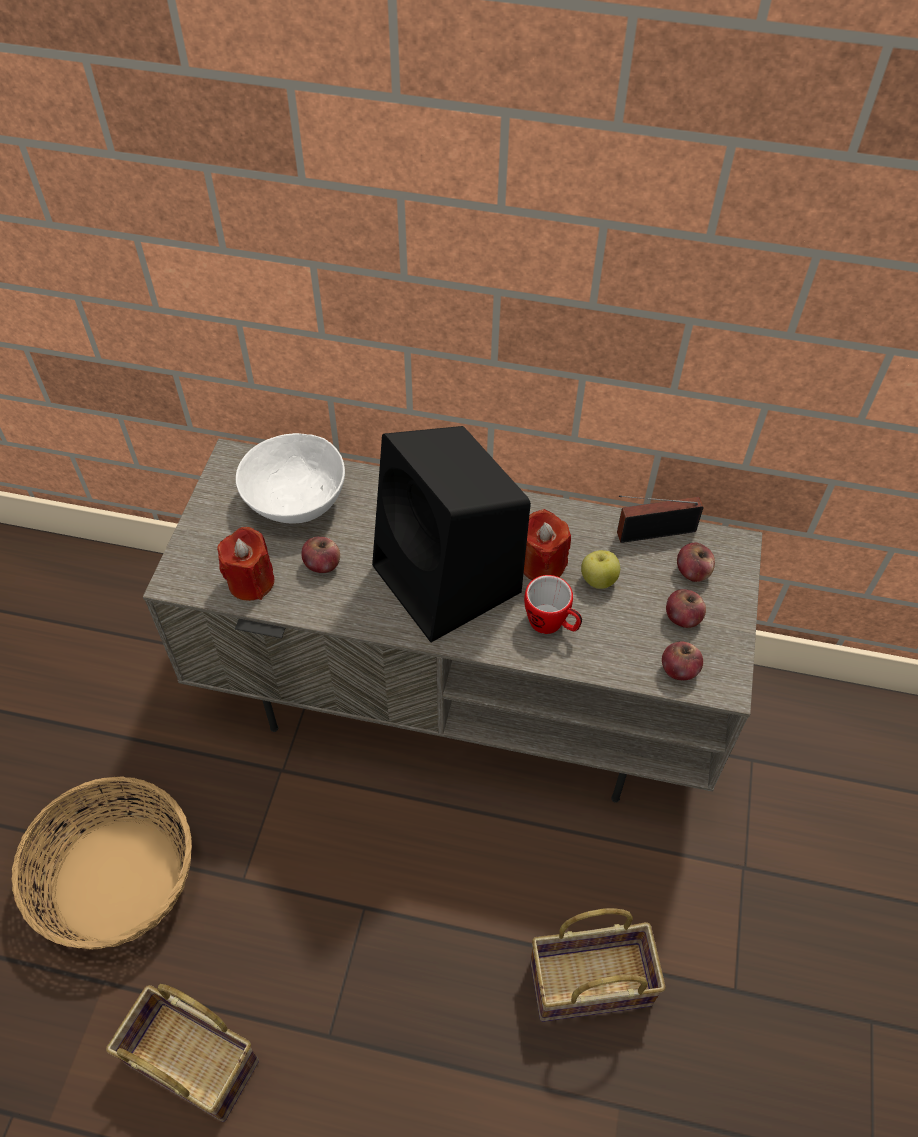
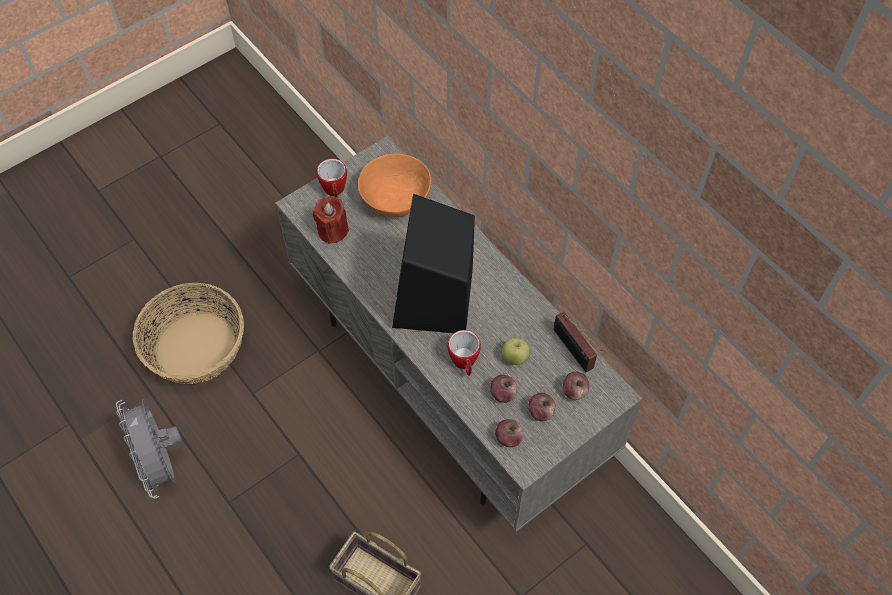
camera: 40 degrees right, 5 degrees up
(197, 1061) = (162, 464): basket -> grey fan
(211, 537) = (334, 191): none -> mug
(295, 500) = (395, 198): white bowl -> orange bowl
(322, 564) = (376, 245): apple -> apple (503, 394)
(542, 564) = (492, 326): red candle -> none
(651, 532) = (574, 352): radio -> radio turned 150 degrees counterclockwise

